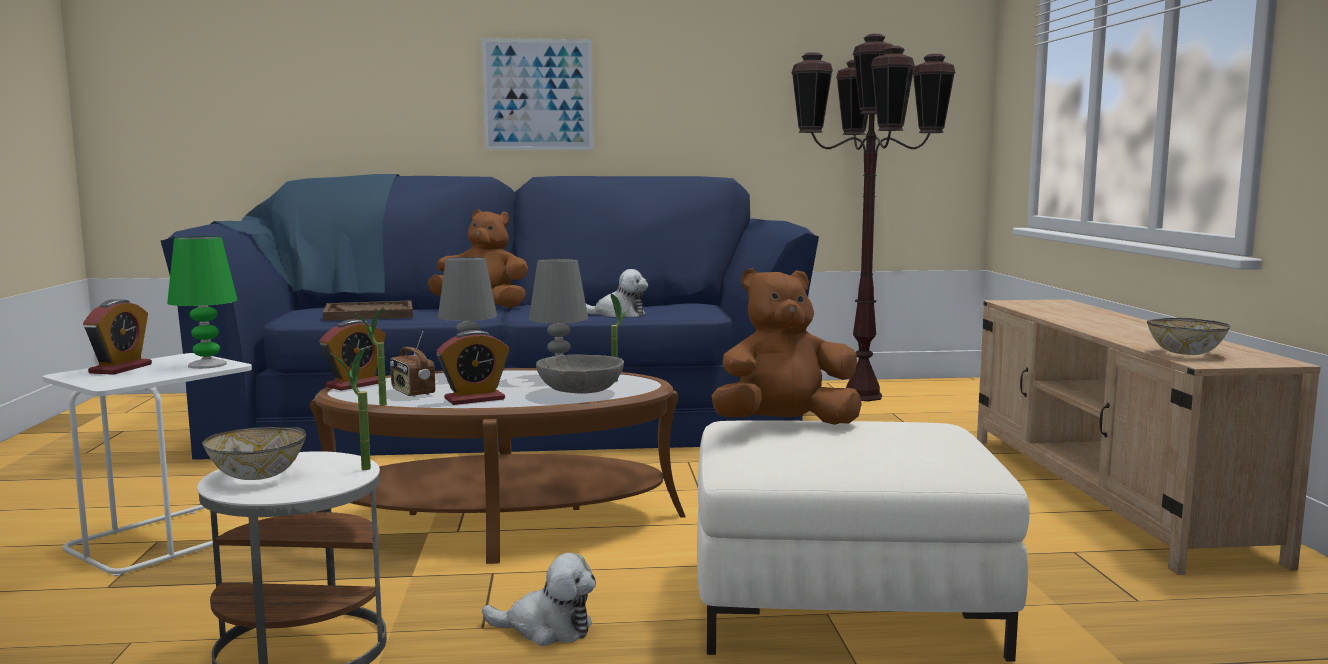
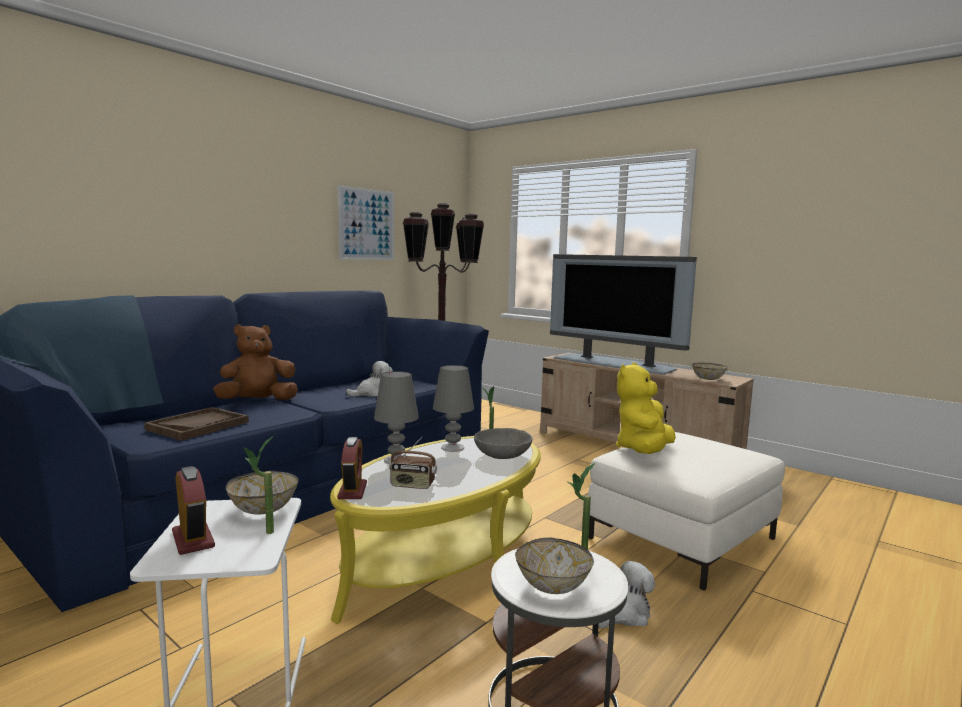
camera: 45 degrees left, 0 degrees up
(207, 365) = (263, 509): green table lamp -> bowl
(375, 404) = (426, 502): potted plant -> potted plant (262, 534)
(474, 399) = (466, 479): alarm clock -> none
(500, 521) = (444, 561): brown coffee table -> yellow coffee table
(538, 95) = (223, 227): picture -> picture (366, 224)
(784, 426) = (643, 451): brown plush toy -> yellow plush toy
(1086, 317) = (614, 363): none -> television

